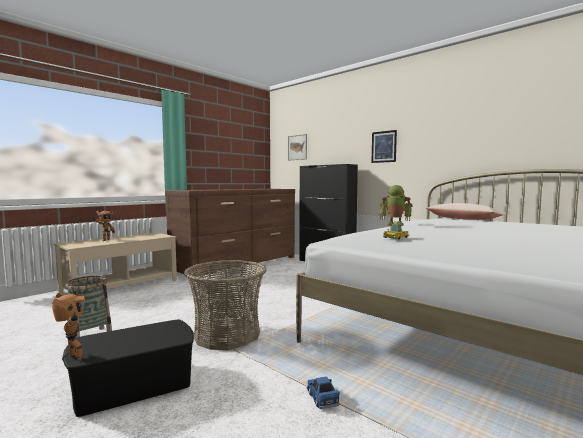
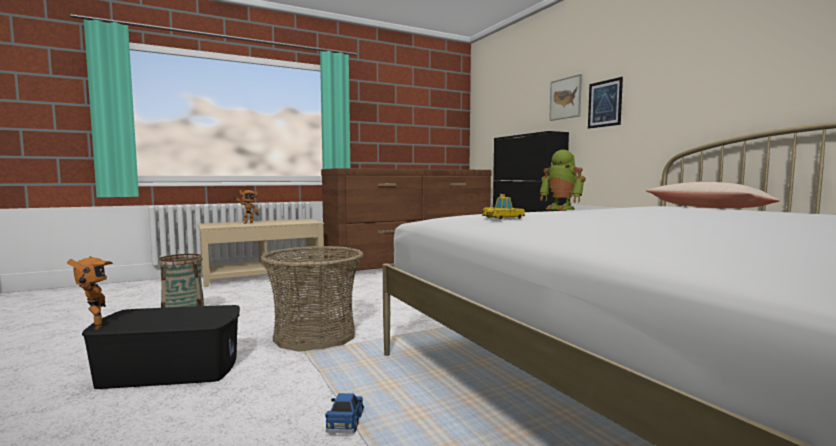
camera: 20 degrees right, 0 degrees up
(297, 147) = (499, 114): picture -> picture (565, 98)

